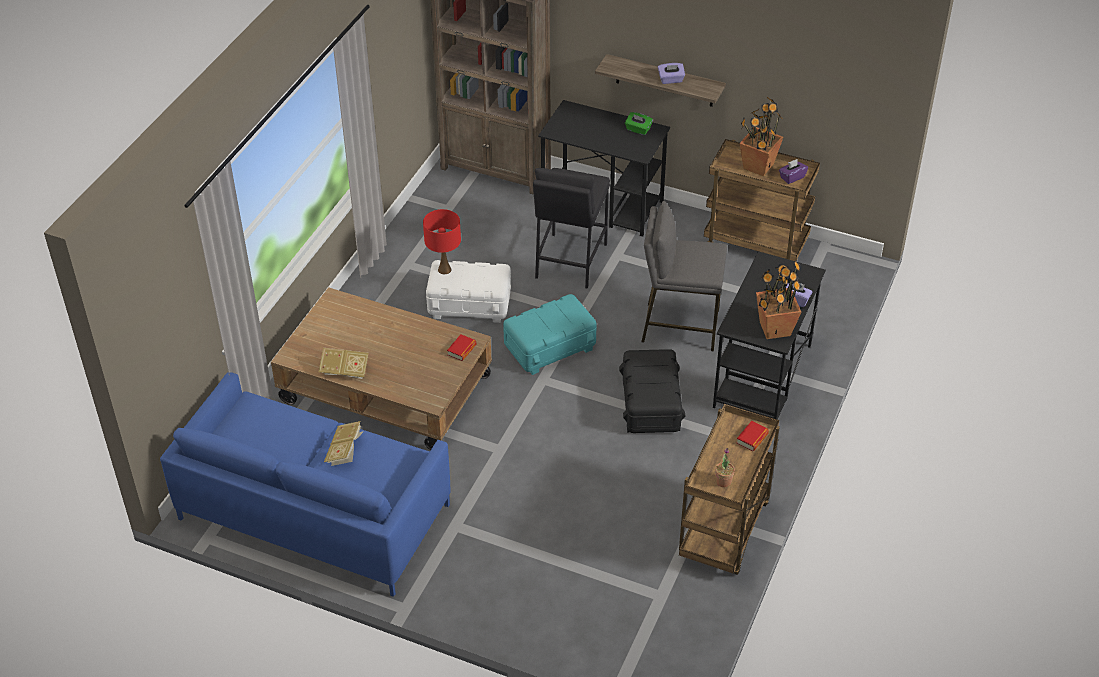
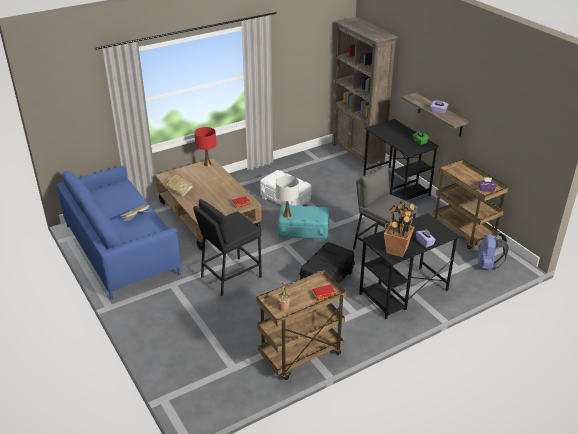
camera: 35 degrees right, 10 degrees down
(444, 269) = (277, 174): red table lamp -> red table lamp (207, 164)
(531, 335) = (287, 215): none -> white table lamp
(570, 261) = (353, 201): black stool -> black stool (230, 276)
(758, 166) = (470, 178): potted plant -> none
(826, 283) = (488, 265): none -> blue backpack

